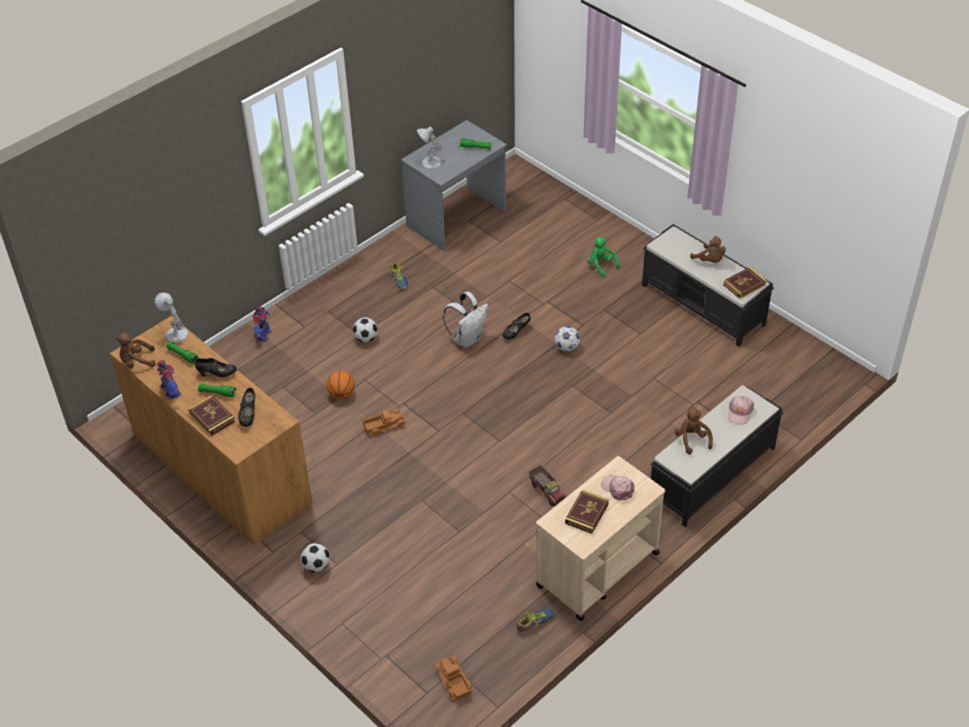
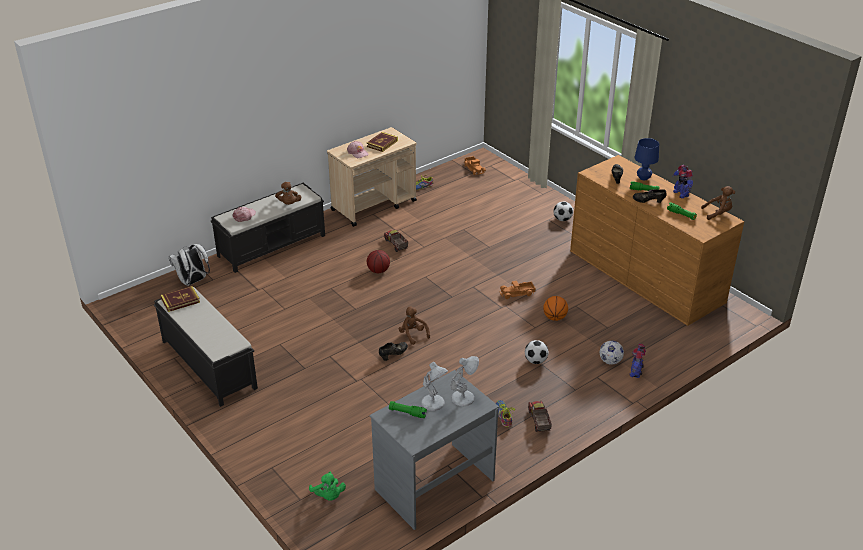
camera: 175 degrees left, 10 degrees down
(175, 334) = (693, 229): white table lamp -> white table lamp (434, 403)
(212, 417) = (643, 178): book -> blue table lamp
(366, 277) = (538, 421): none -> toy truck
(467, 338) = (439, 353): white backpack -> white backpack (193, 281)
(560, 445) = (378, 270): none -> basketball
(567, 347) = (350, 338): football -> football (610, 361)
(601, 265) = (289, 412): green plush toy -> green plush toy (328, 496)
(709, 260) = (198, 324): brown plush toy -> brown plush toy (413, 334)

